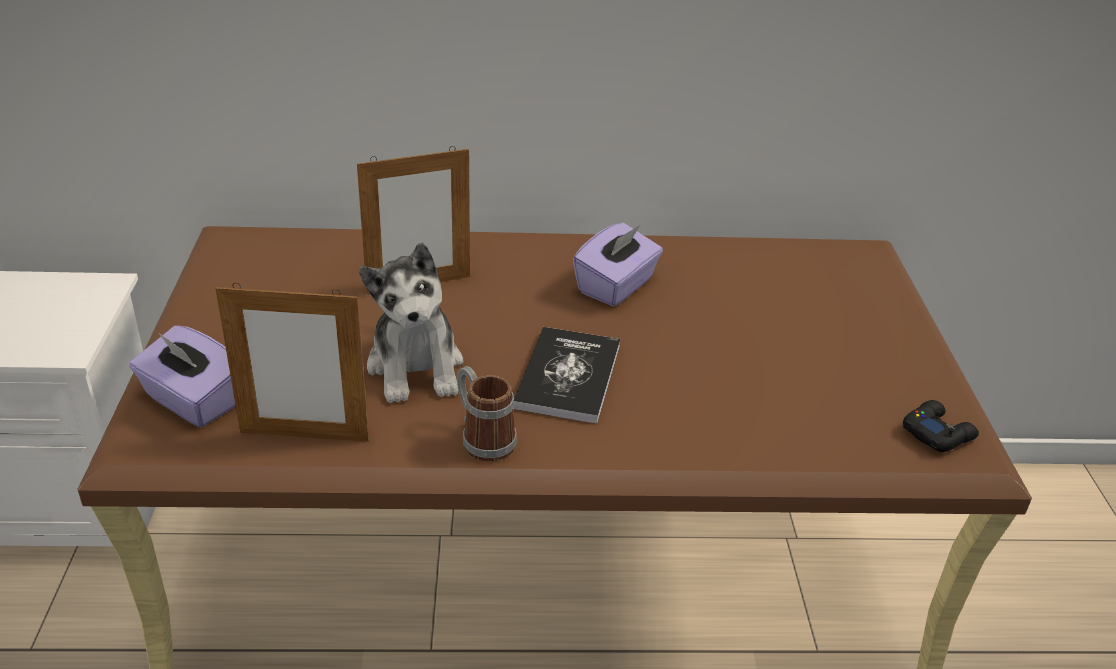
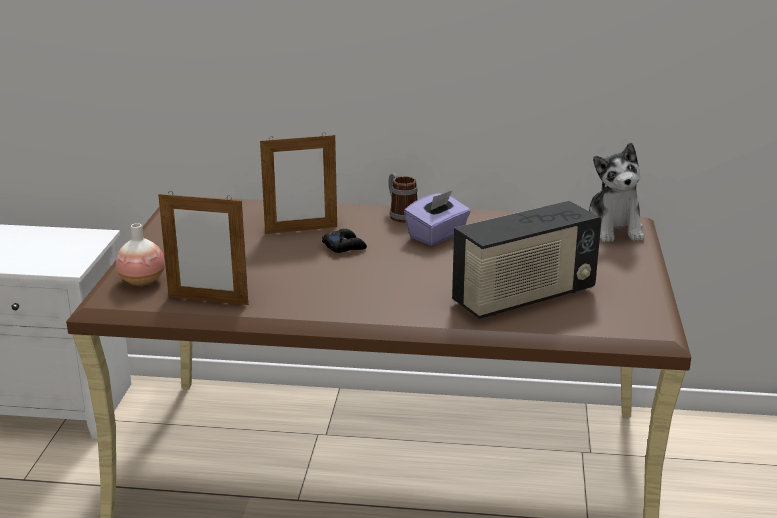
camera: 10 degrees right, 10 degrees down
(193, 401) = (142, 281): purple tissue box -> vase
(416, 367) = (288, 271): plush toy -> plush toy (614, 228)
(482, 438) = (321, 307): mug -> mug (400, 215)
(568, 376) = (387, 279): book -> none
(772, 401) = (524, 297): none -> radio
(937, 433) = (634, 318): black game controller -> black game controller (344, 246)

